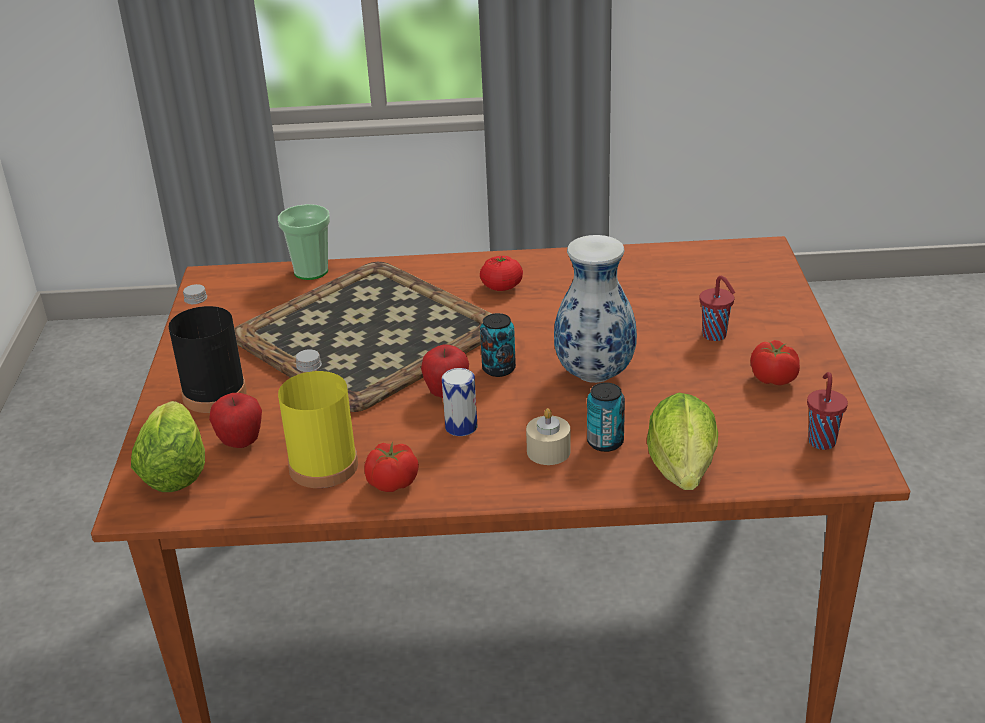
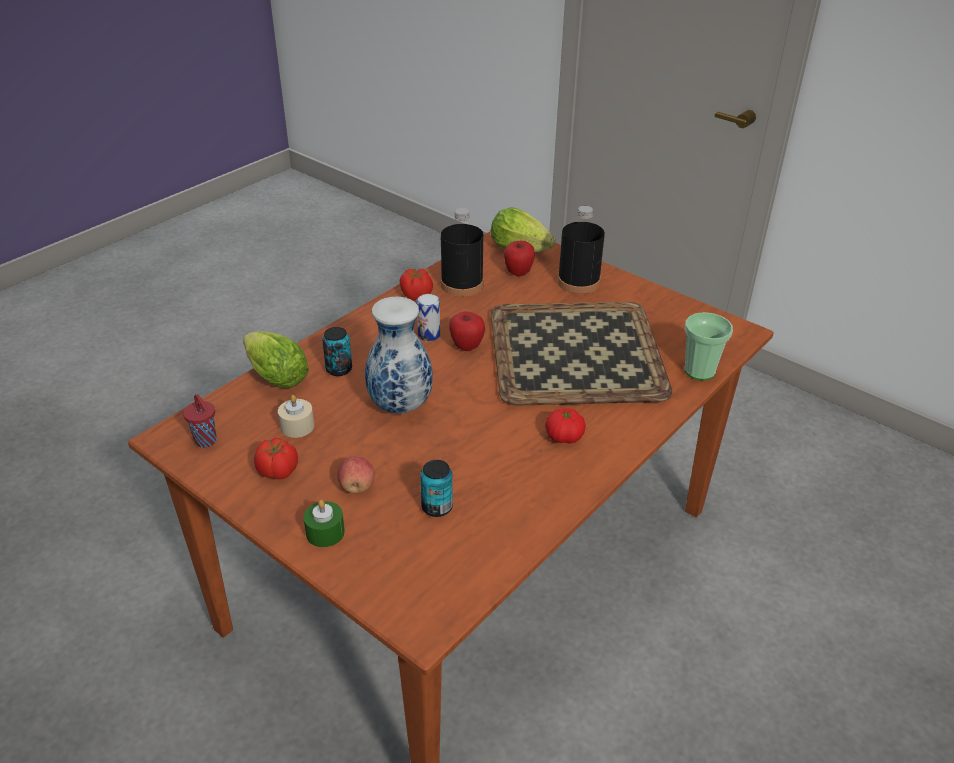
camera: 130 degrees right, 5 degrees up
(323, 466) = (462, 285): yellow bottle -> black bottle
(499, 369) = (463, 376): can -> can (437, 507)
(548, 451) = (363, 348): beige candle -> beige candle (297, 426)
(715, 336) = (357, 487): red cup -> apple
(776, 321) = (325, 532): none -> green candle

